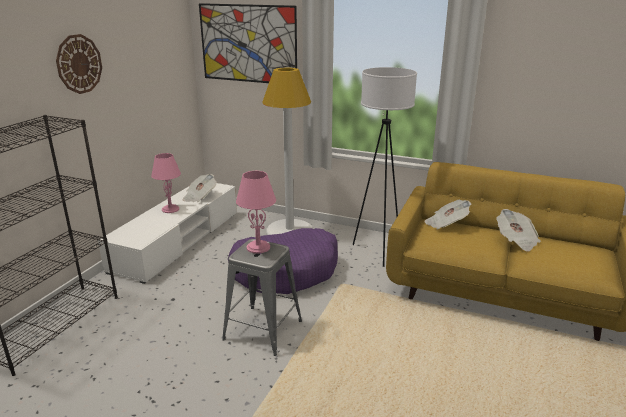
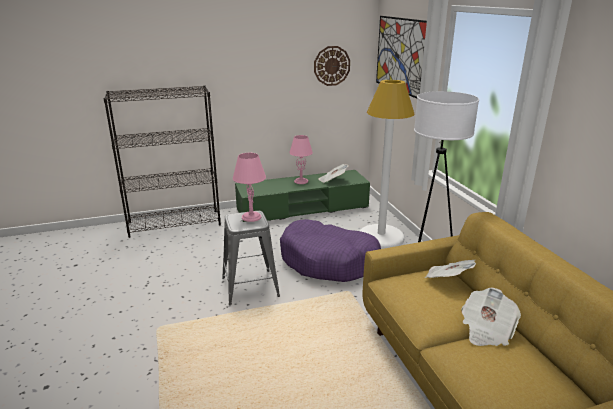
camera: 50 degrees right, 0 degrees up
(79, 64) = (244, 54): wall clock -> wall clock (331, 66)
(178, 240) = (302, 208): white tv stand -> green tv stand

